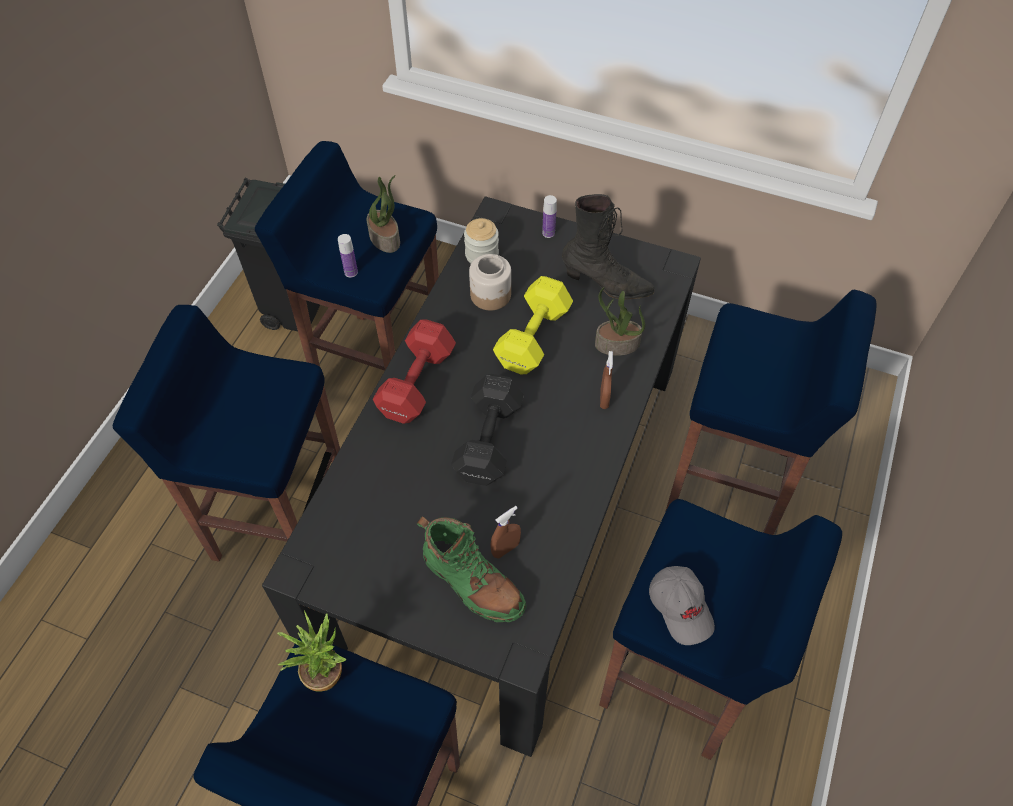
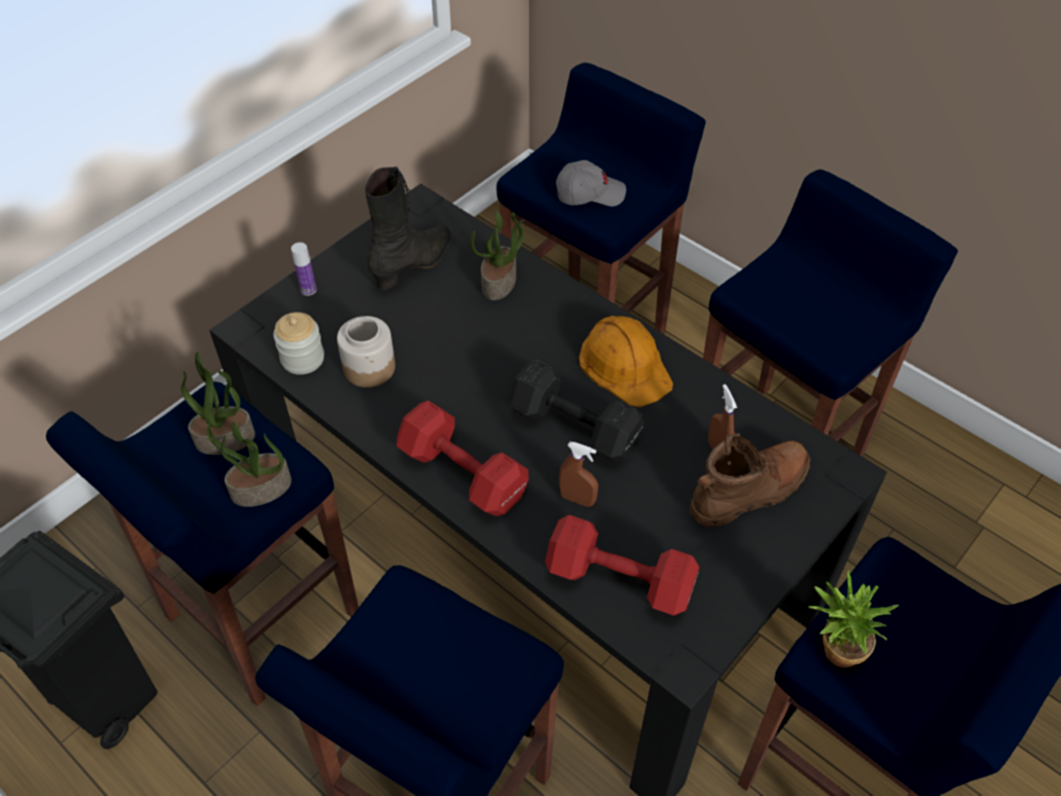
camera: 70 degrees left, 5 degrees down
(351, 272) = (261, 489): bottle -> potted plant
(358, 508) = (617, 577): none -> red dumbbell
(472, 582) = (749, 491): green boot -> brown boot
(535, 336) = (451, 345): yellow dumbbell -> none
(569, 457) = (625, 364): none -> orange hard hat
(604, 399) = (564, 314): brown spray bottle -> brown spray bottle (577, 499)
(681, 607) = (833, 325): grey cap -> grey cap (589, 193)

